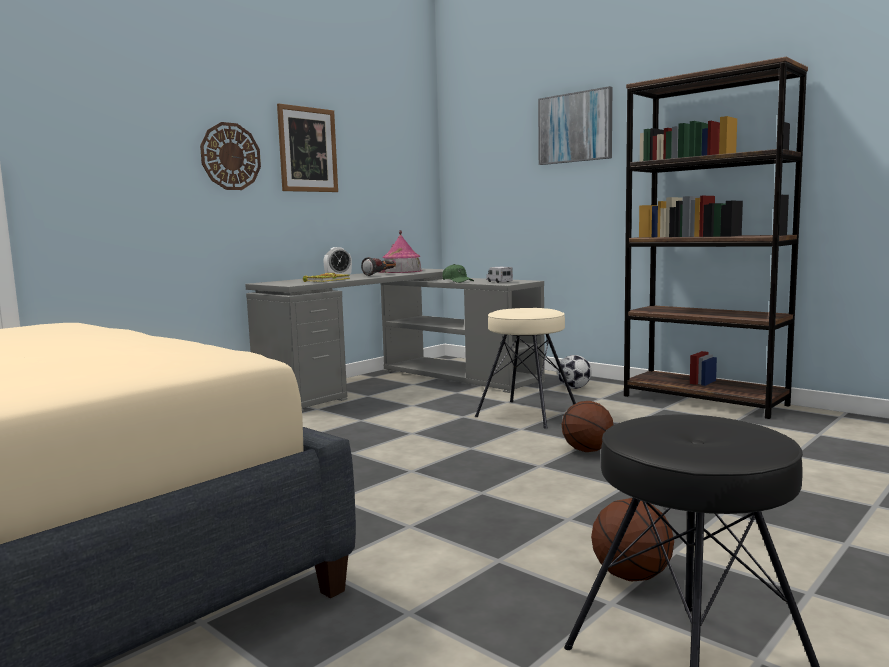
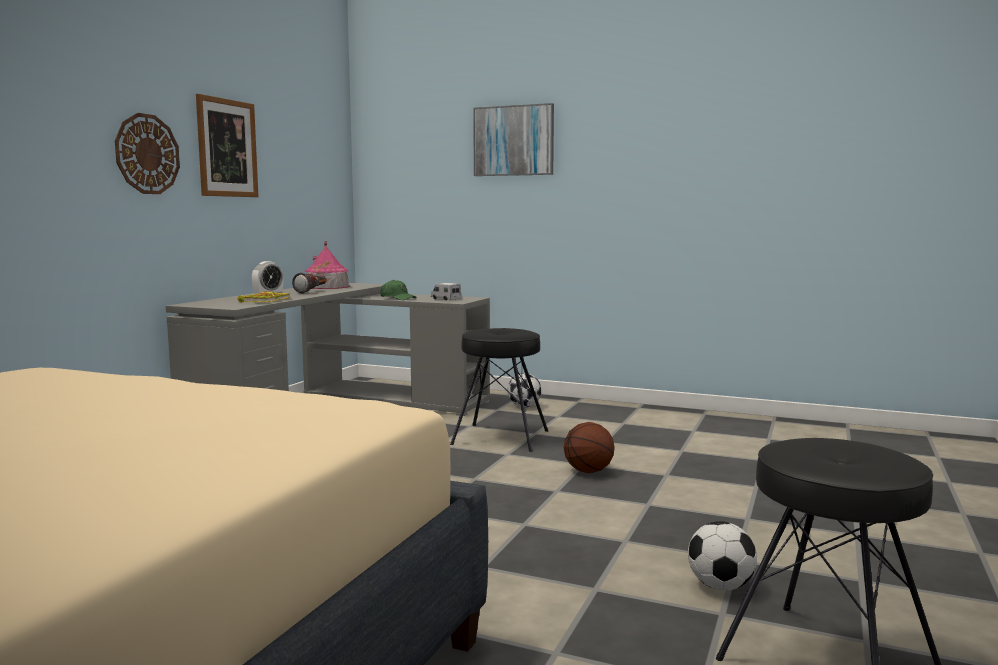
camera: 20 degrees left, 0 degrees up
(527, 414) = (500, 438): beige stool -> black stool
(632, 576) = (720, 586): basketball -> football
(704, 400) = (652, 412): brown bookcase -> none

